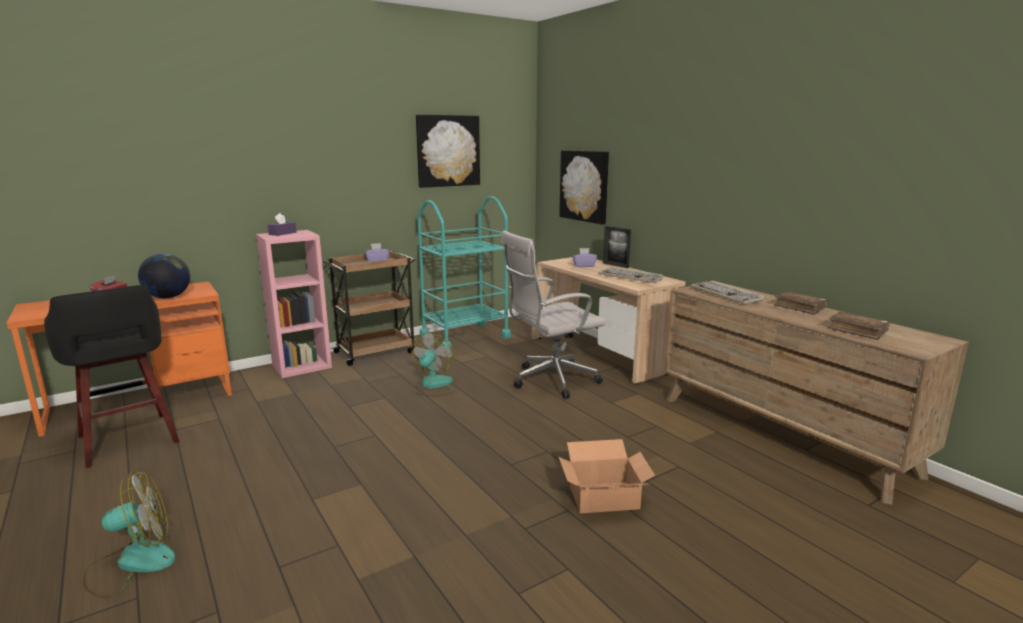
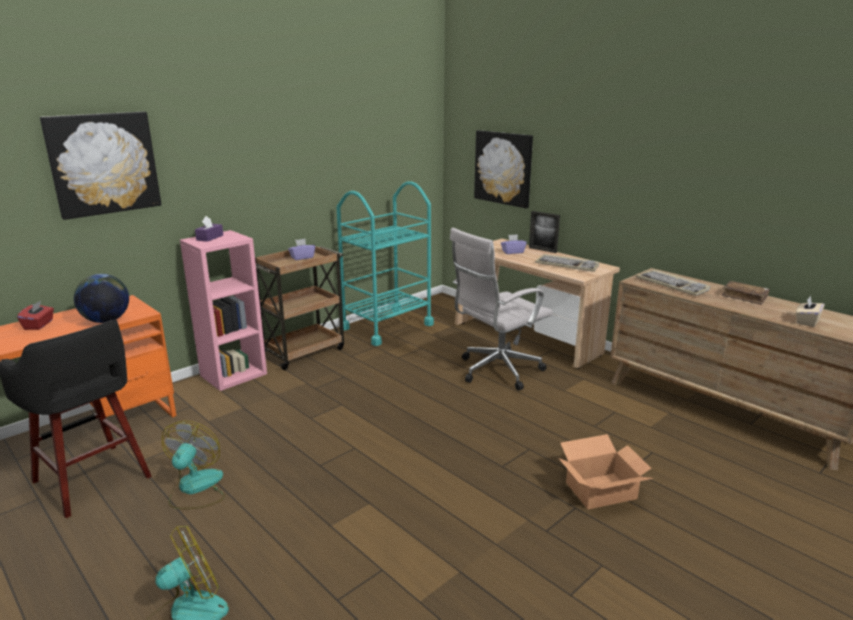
camera: 10 degrees left, 5 degrees up
(433, 386) = (383, 387): fan -> fan (195, 488)
(448, 151) = (363, 134): picture -> picture (103, 164)
(857, 331) = (806, 321): brown book -> beige tissue box

